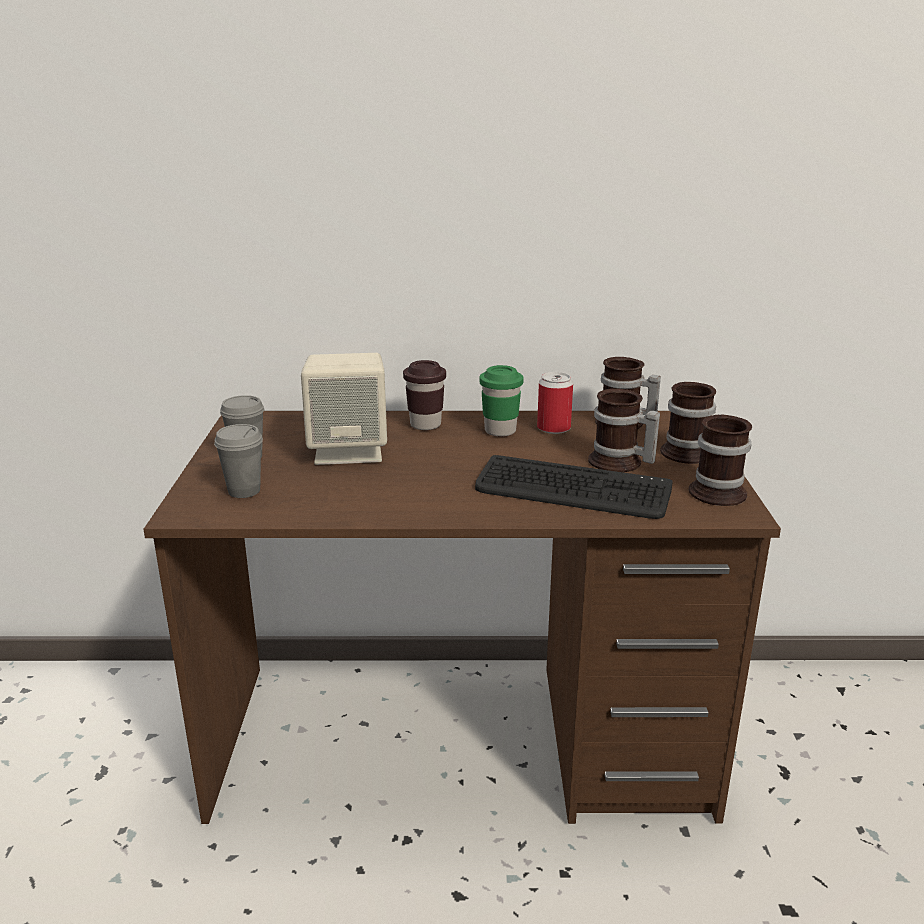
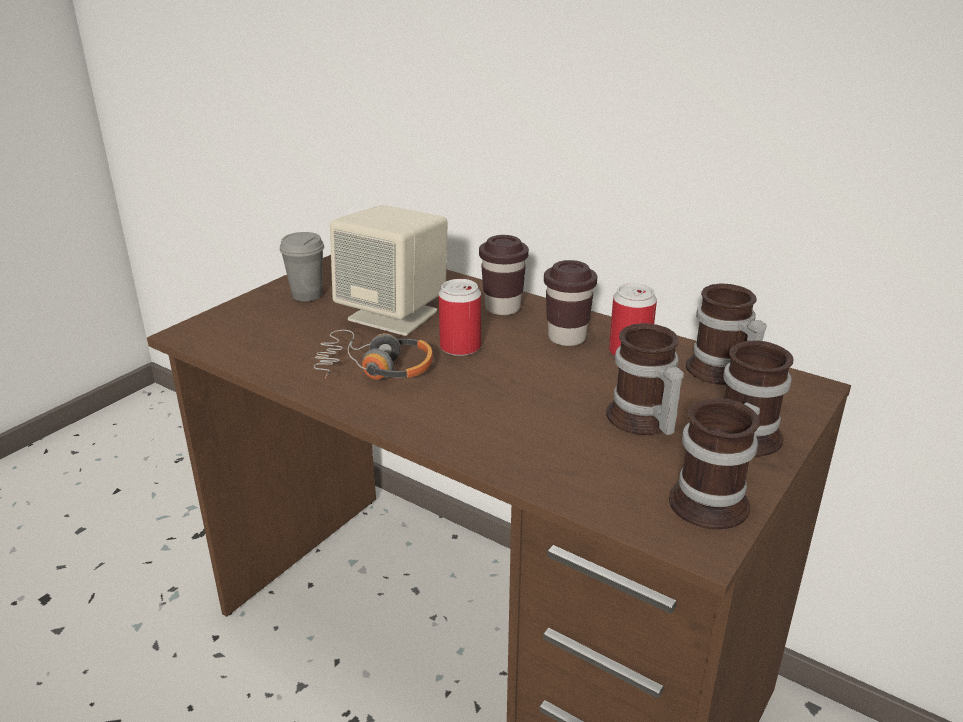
camera: 35 degrees right, 5 degrees up
(244, 491) = (258, 327): grey cup -> none
(393, 489) = (374, 368): none -> headphones
(435, 457) = (460, 347): none -> can
(500, 431) = (567, 338): green cup -> brown cup
(572, 490) = (541, 434): keyboard -> none

